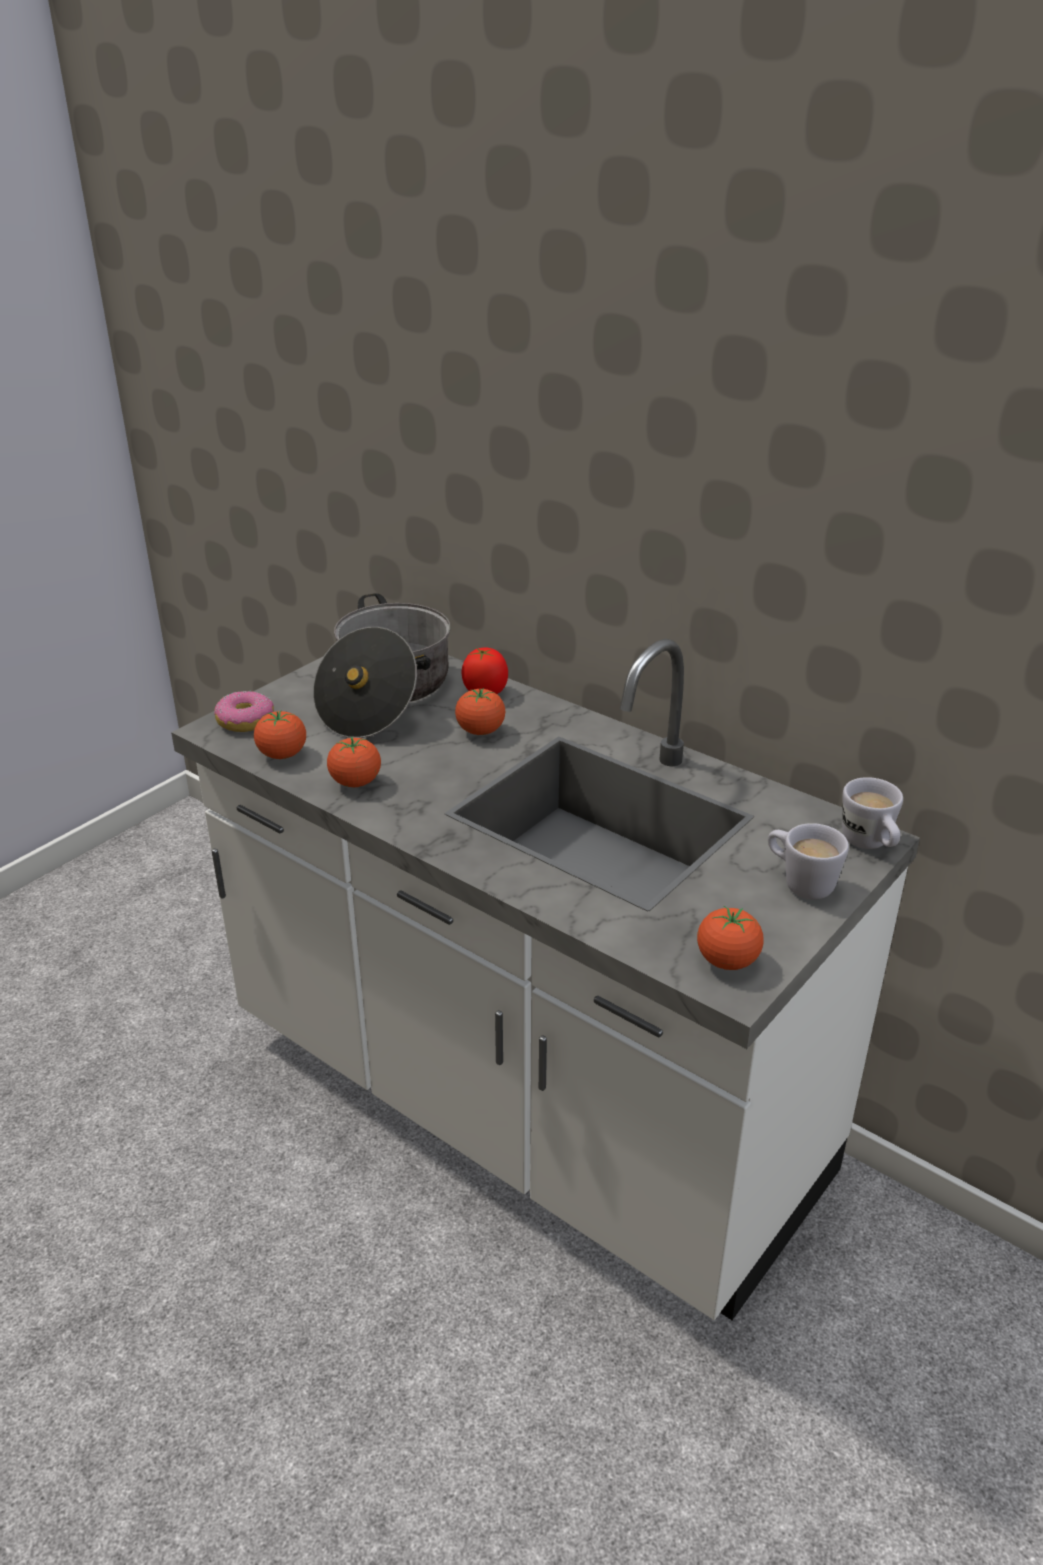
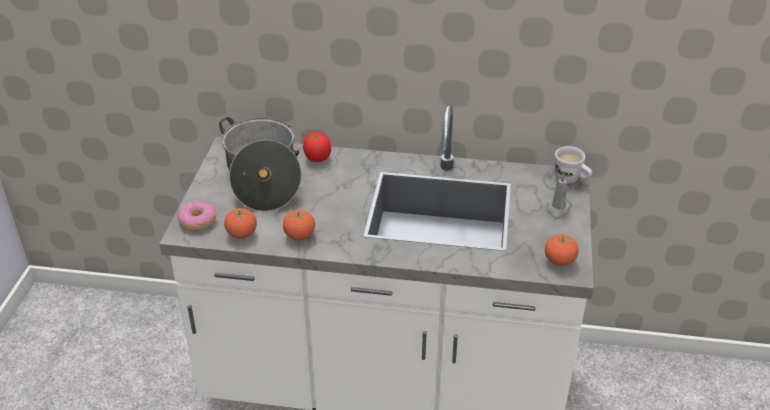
camera: 30 degrees left, 5 degrees up
(480, 731) = (337, 182): tomato -> none
(799, 882) = (557, 210): white mug -> grey candle

